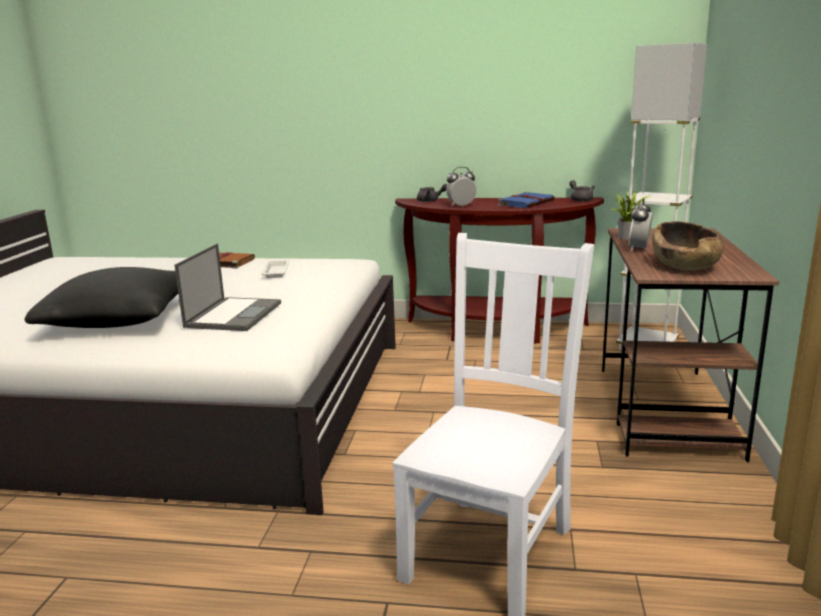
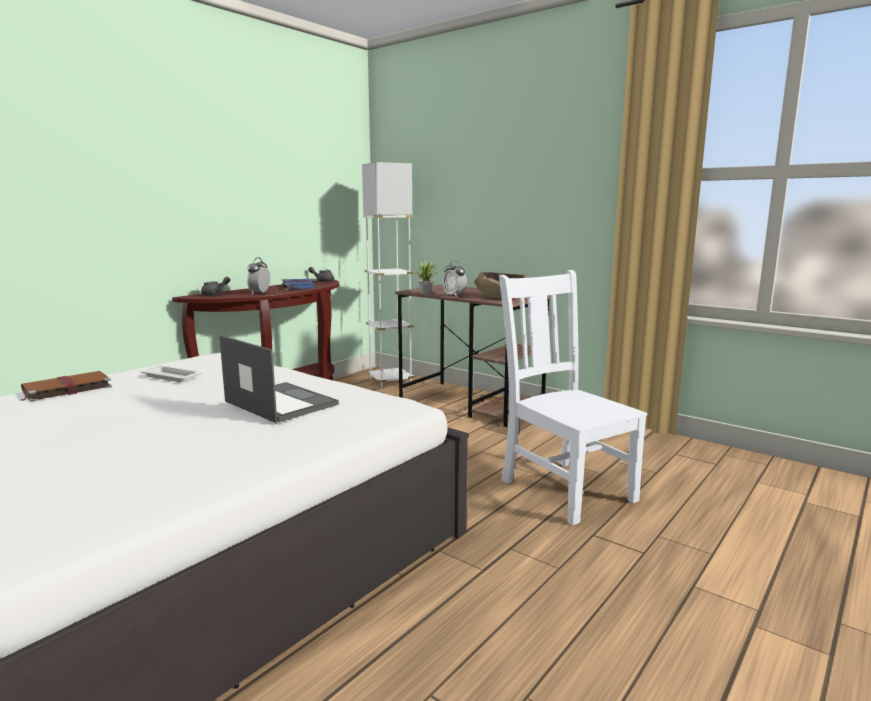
camera: 60 degrees left, 5 degrees down
(120, 319) = (167, 448): black pillow -> none

